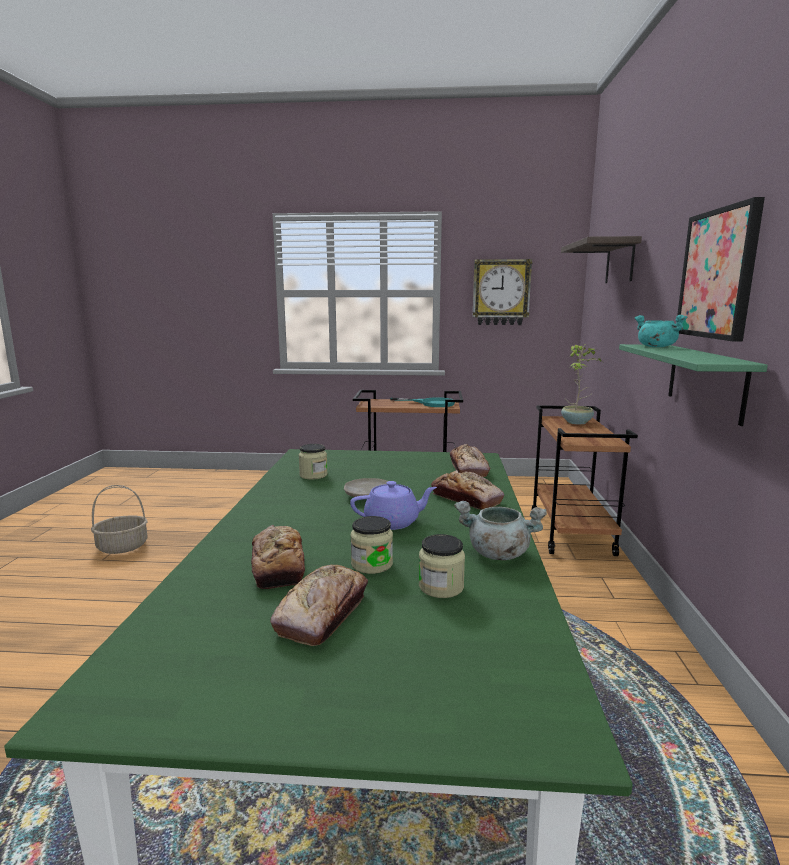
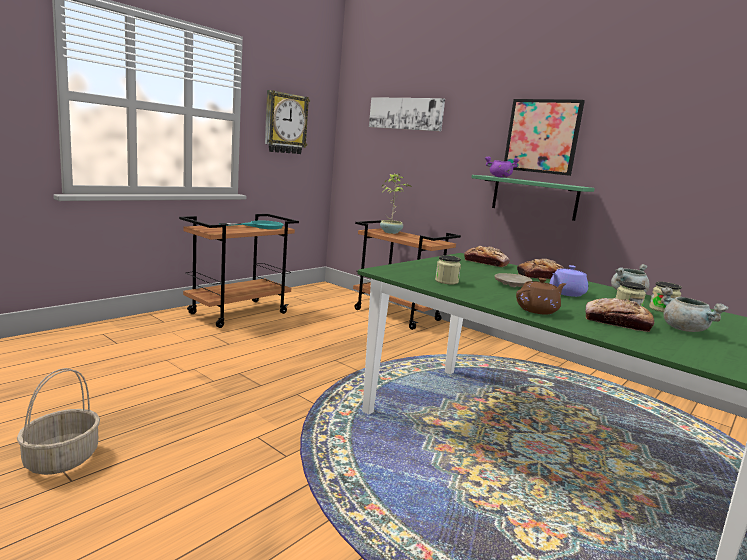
camera: 55 degrees left, 0 degrees up
(261, 523) = (538, 310): none -> brown teapot
(323, 613) = (685, 330): bread -> grey cooking pot
(393, 522) = (566, 293): purple teapot -> purple teapot turned 150 degrees counterclockwise
(620, 262) = (406, 113): shelf -> picture
(655, 347) = (499, 177): turquoise cooking pot -> purple cooking pot

